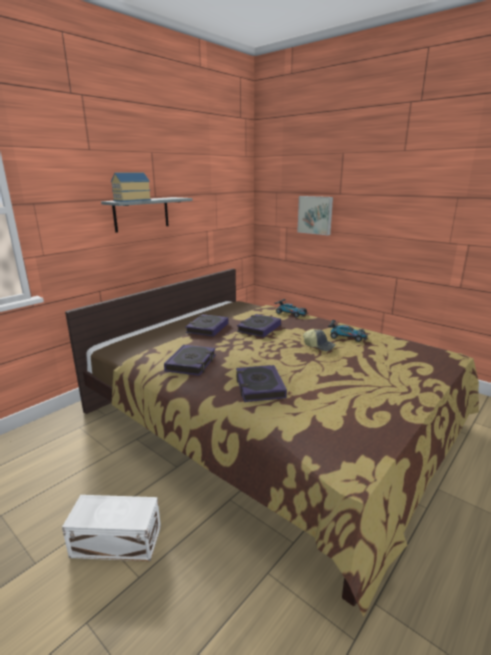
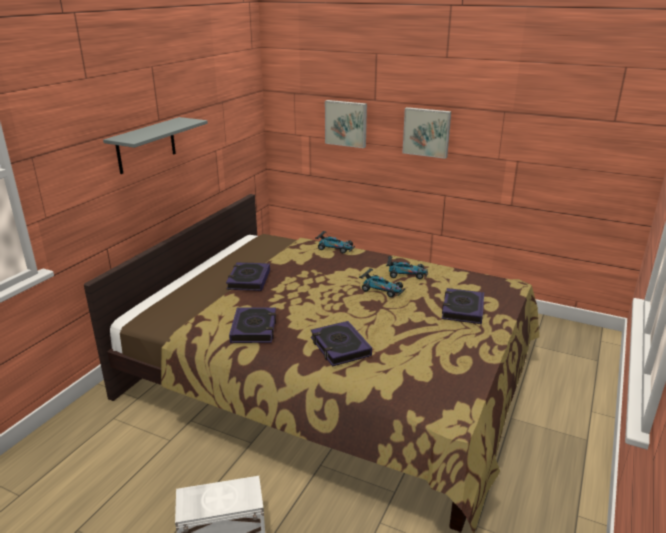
camera: 15 degrees left, 5 degrees up
(131, 200) = (140, 135): toy house -> none
(259, 328) = (308, 273): book -> book (462, 309)
(319, 346) = (382, 289): cap -> toy car
(383, 219) = (427, 132): none -> picture

